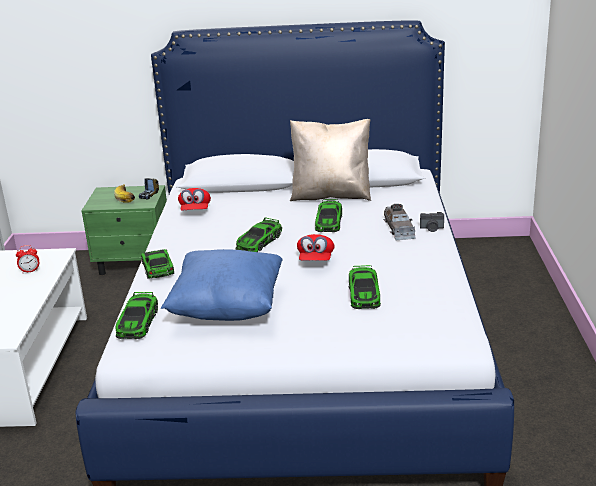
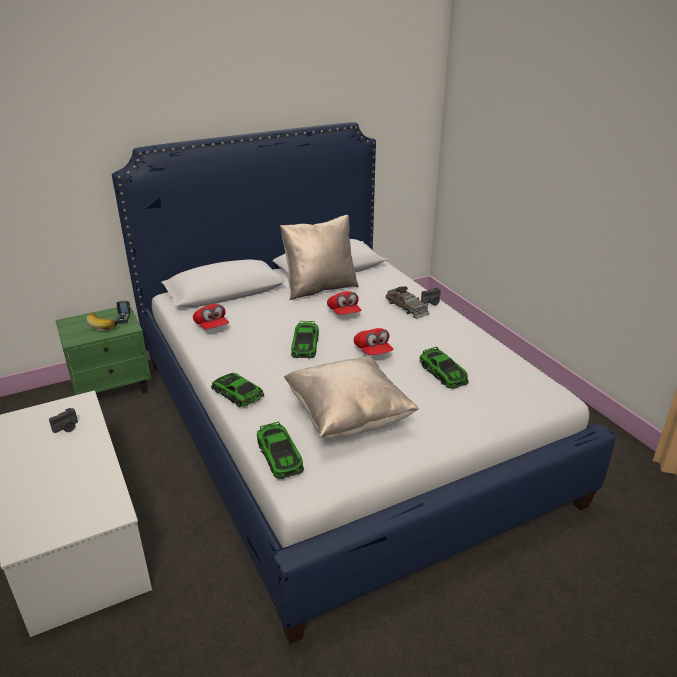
camera: 30 degrees left, 5 degrees up
(30, 271) = (67, 428): alarm clock -> camera
(227, 308) = (348, 417): blue pillow -> beige pillow
(329, 221) = (344, 313): toy car -> red cap

